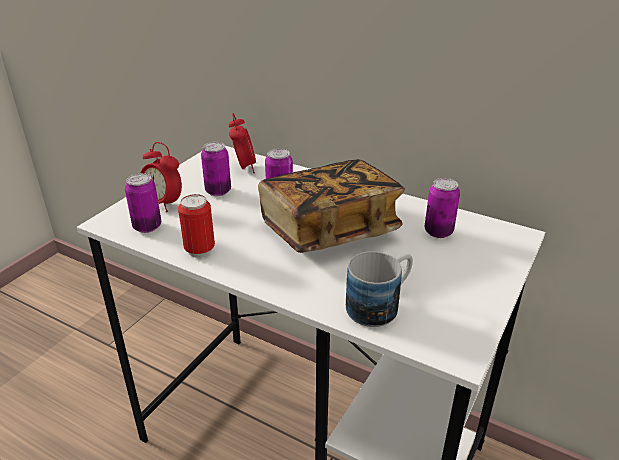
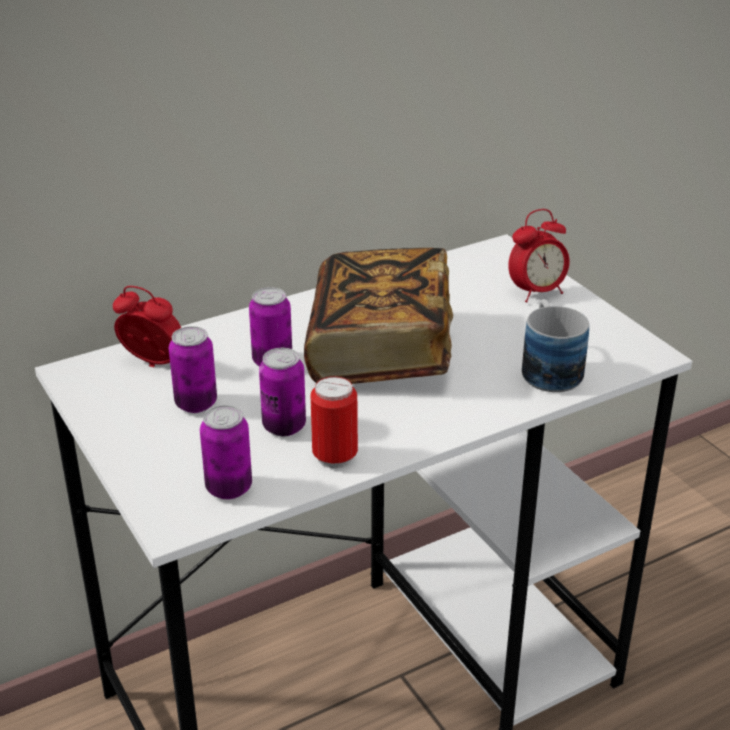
camera: 60 degrees left, 0 degrees up
(163, 204) = (178, 459): alarm clock -> alarm clock (537, 292)
(438, 232) = (453, 287): can -> can (284, 426)

